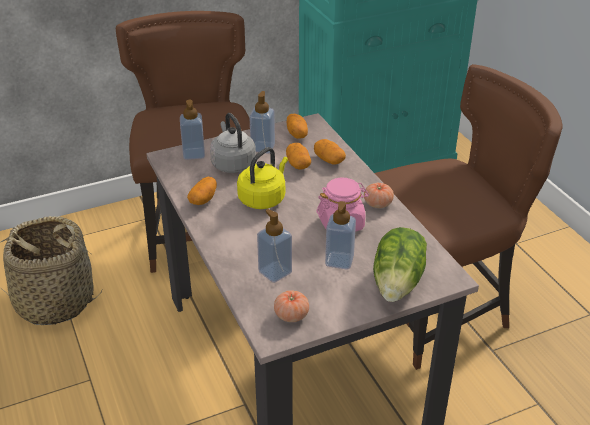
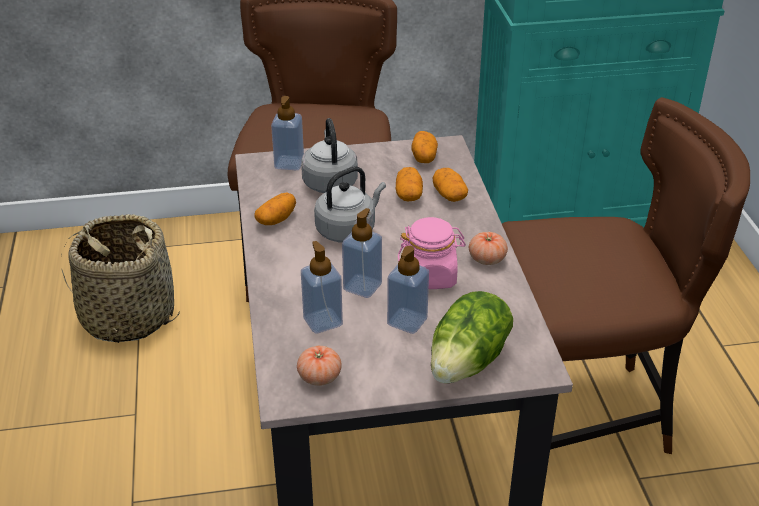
camera: 15 degrees right, 0 degrees up
(262, 147) = (374, 168): soap dispenser -> soap dispenser (362, 286)
(263, 198) = (348, 230): yellow kettle -> grey kettle

